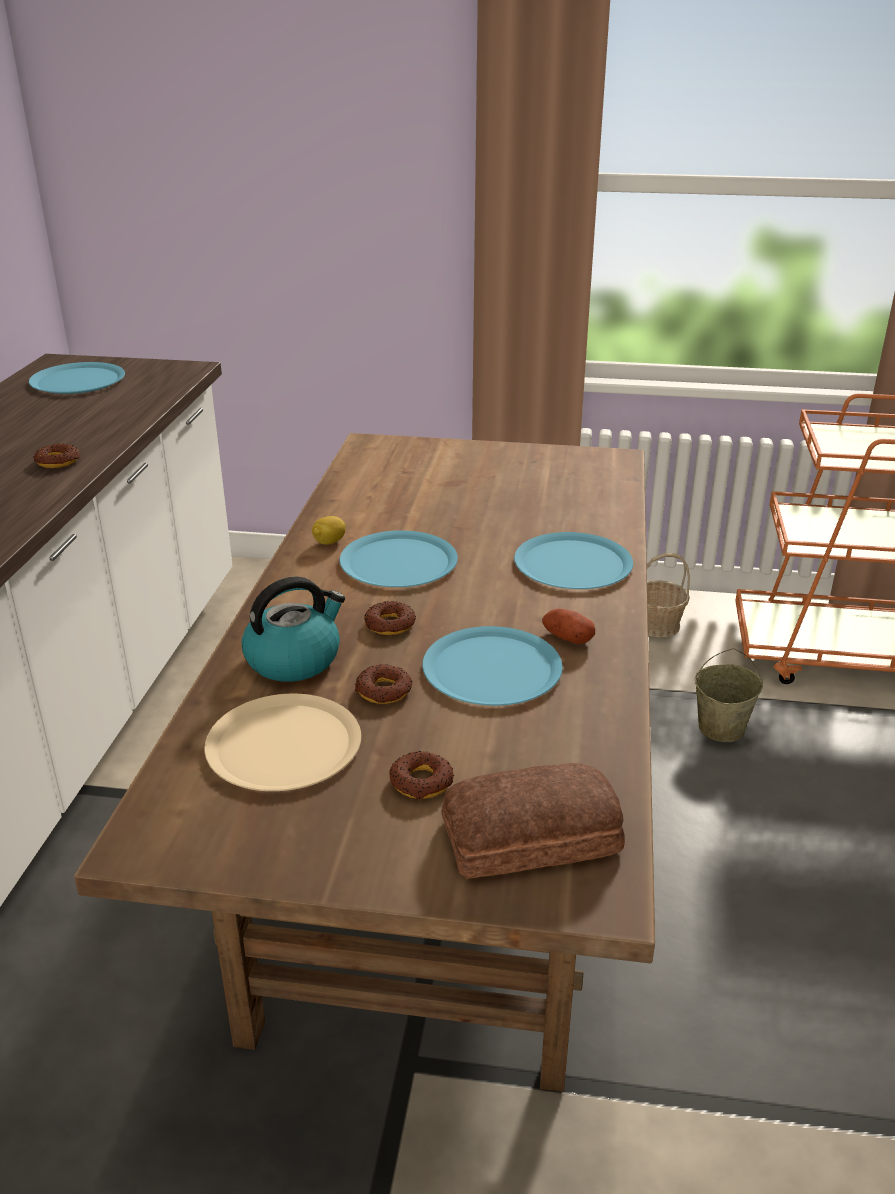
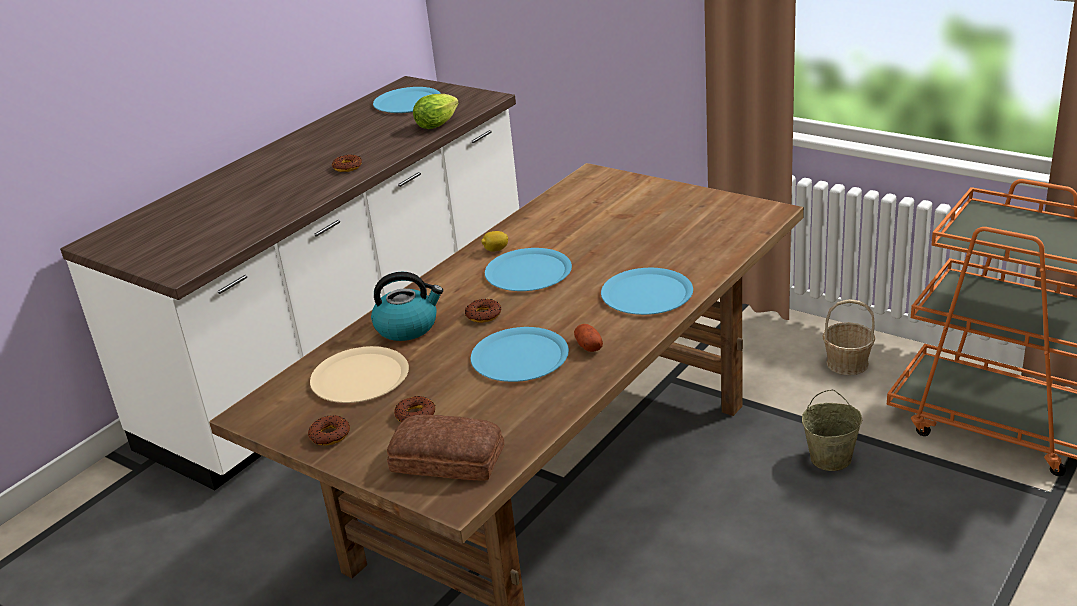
camera: 30 degrees right, 0 degrees up
(148, 400) = (439, 124): none -> lettuce
(383, 691) = (442, 357): donut -> donut (329, 435)

